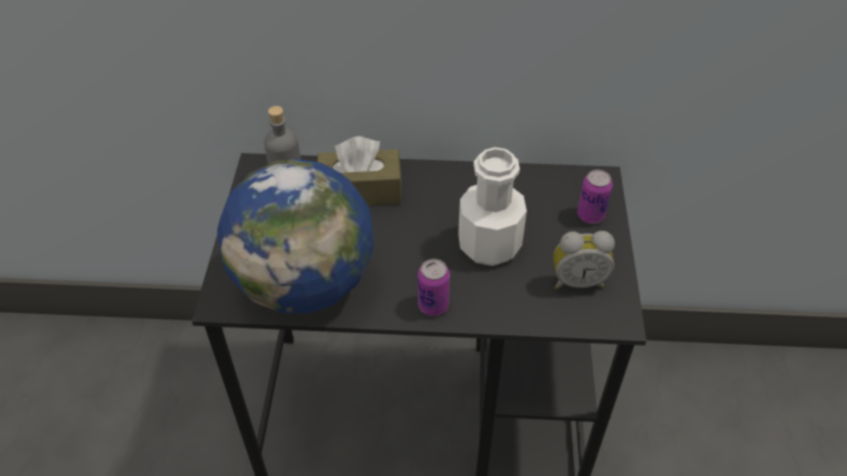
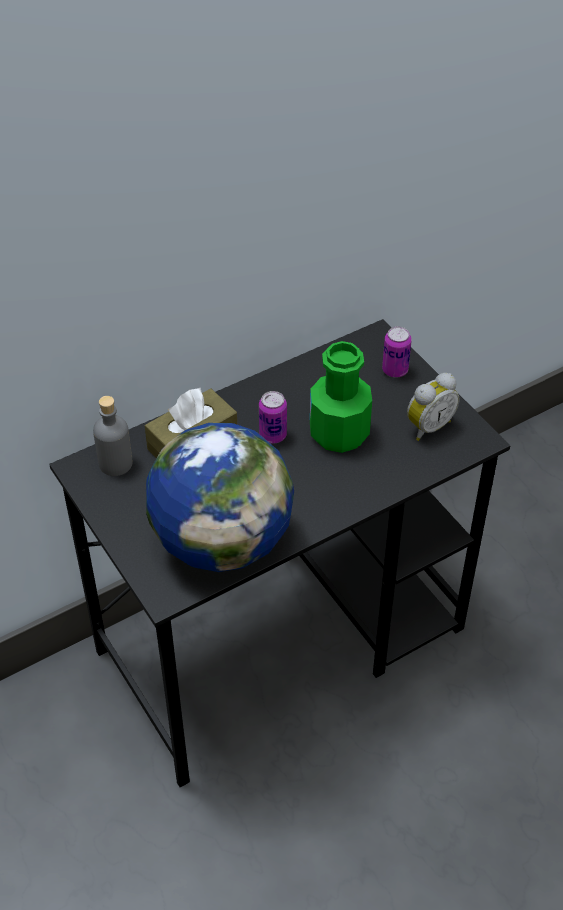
camera: 35 degrees left, 0 degrees up
(433, 305) = (339, 503): can -> can (273, 435)
(489, 245) = (339, 433): white bottle -> green bottle

